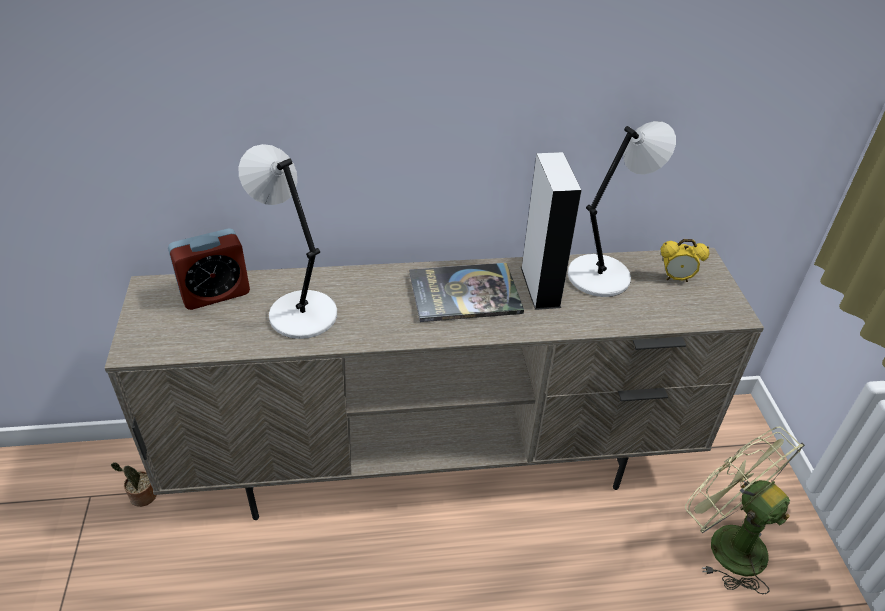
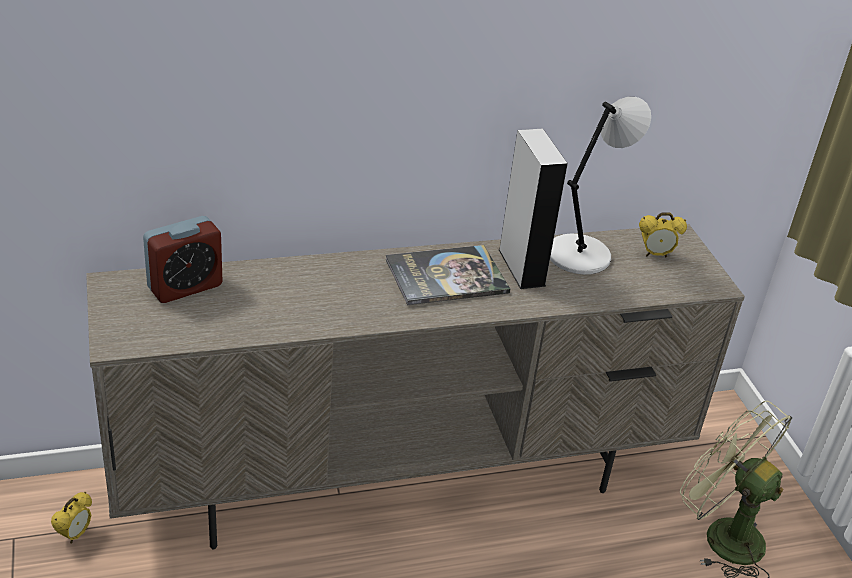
camera: 10 degrees left, 5 degrees down
(141, 497) = (75, 535): potted plant -> alarm clock
(300, 313) = (281, 302): grey table lamp -> none

